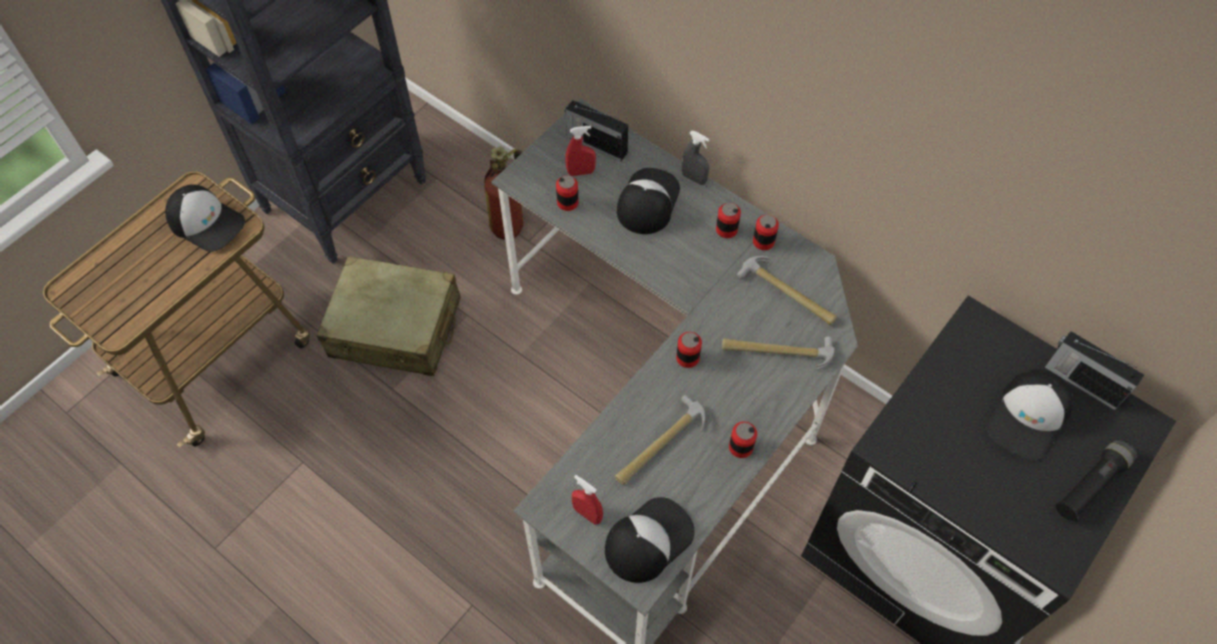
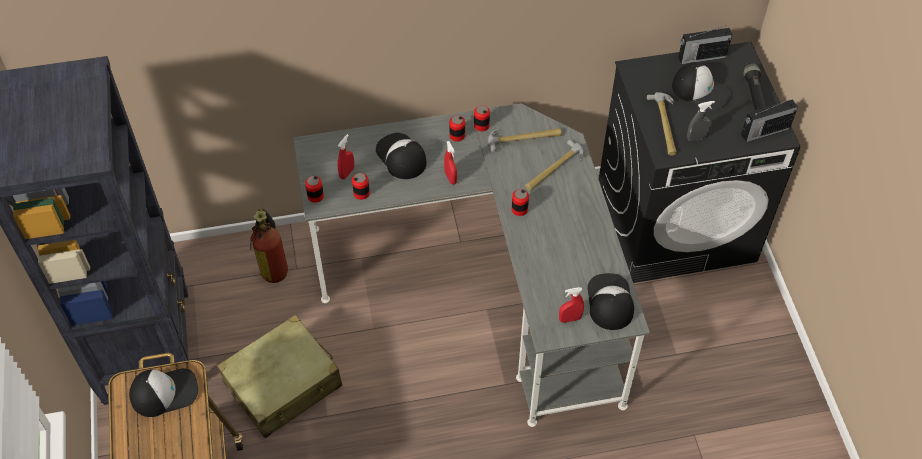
camera: 50 degrees left, 5 degrees down
(596, 144) = (334, 152): radio -> radio (764, 132)
(660, 444) = (559, 258): hammer -> hammer (664, 125)
(665, 264) = (450, 178): none -> red spray bottle
(694, 178) = (408, 125): grey spray bottle -> grey spray bottle (696, 138)
(741, 447) = (594, 224): can -> can (315, 196)
(1028, 418) = (701, 90): cap -> cap turned 45 degrees counterclockwise

